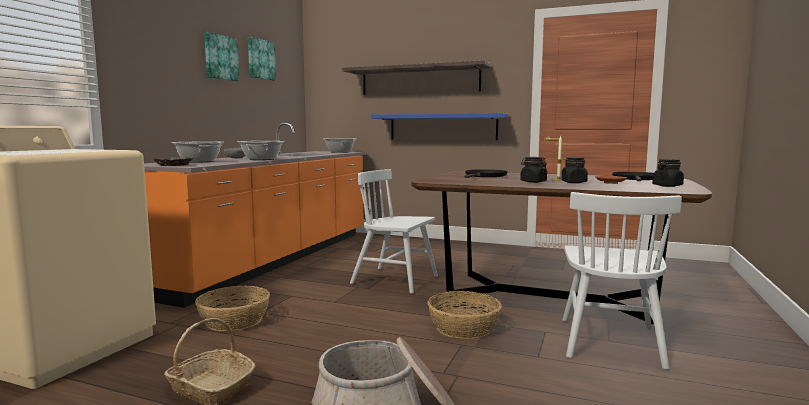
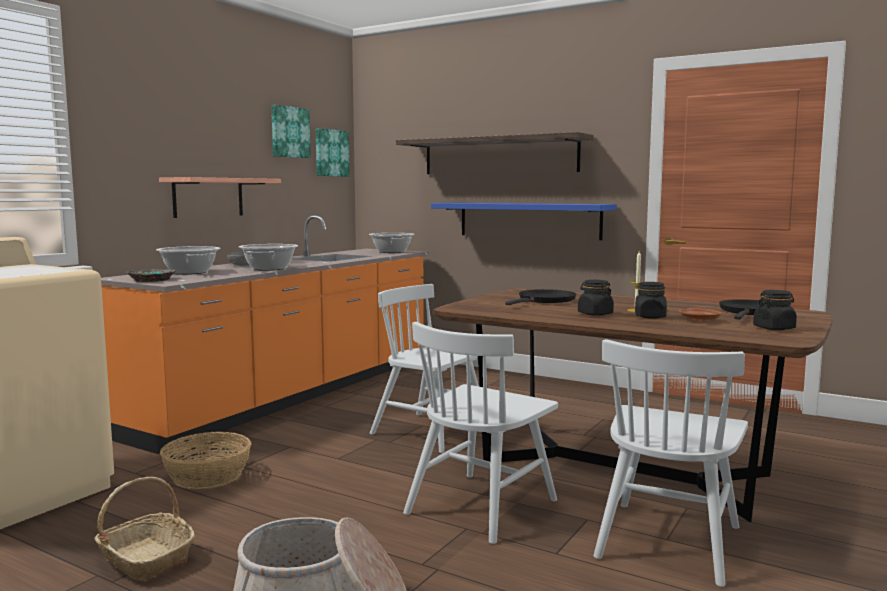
camera: 10 degrees right, 0 degrees up
(203, 105) = (208, 197): none -> shelf
(220, 57) = (232, 135): picture -> picture (331, 153)
(463, 328) = (481, 506): basket -> white chair

